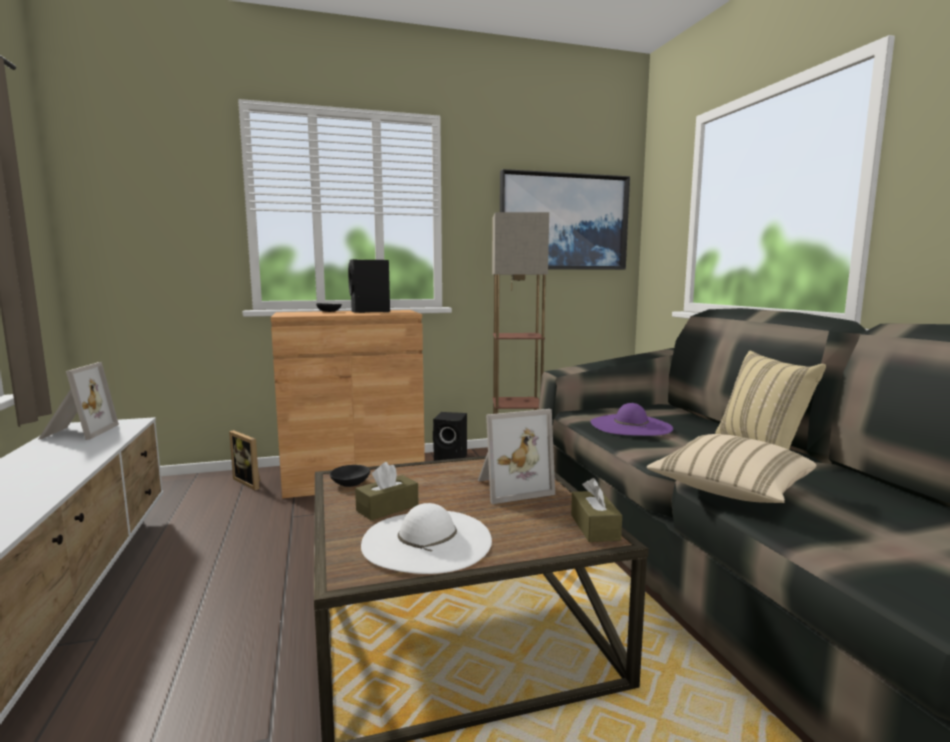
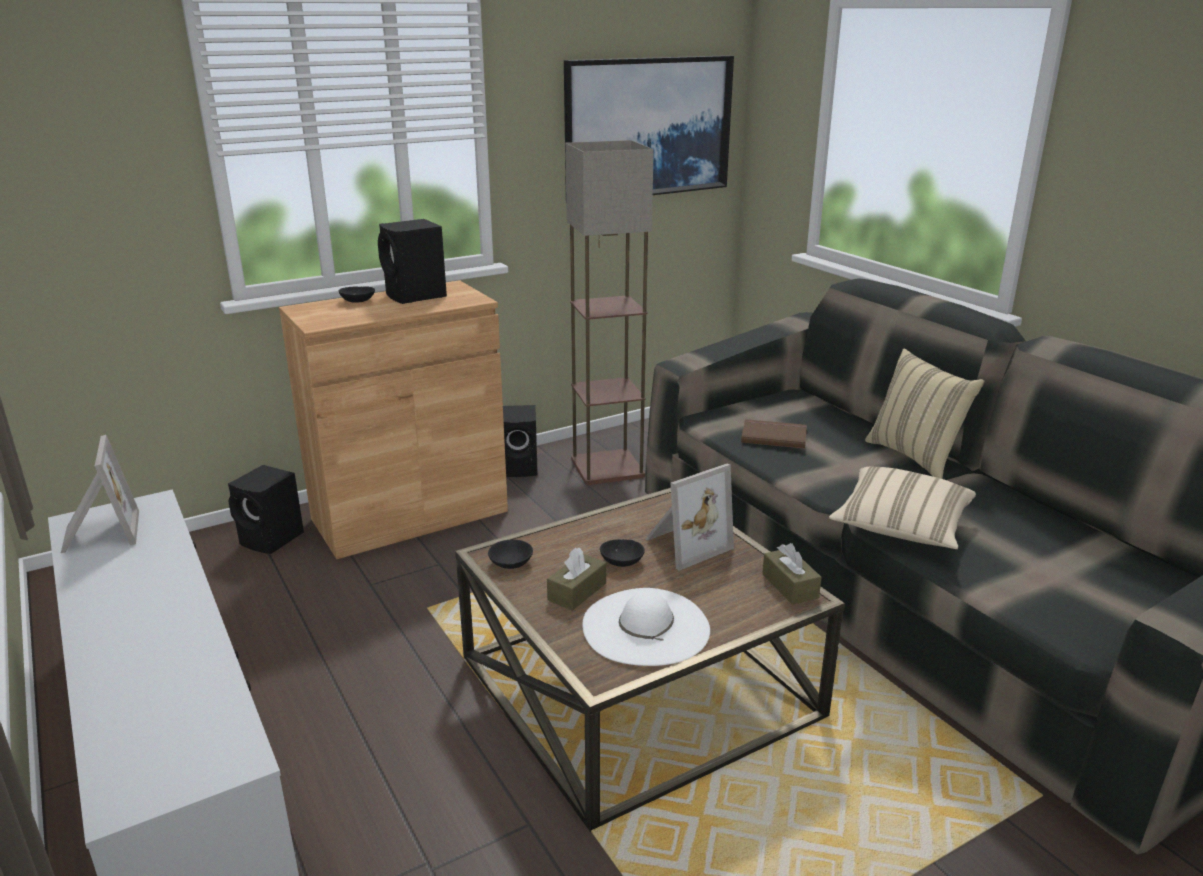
camera: 15 degrees left, 15 degrees up
(251, 482) = (273, 539): picture frame -> black speaker
(444, 493) = (621, 562): none -> black bowl
(630, 425) = (773, 435): purple hat -> brown book

